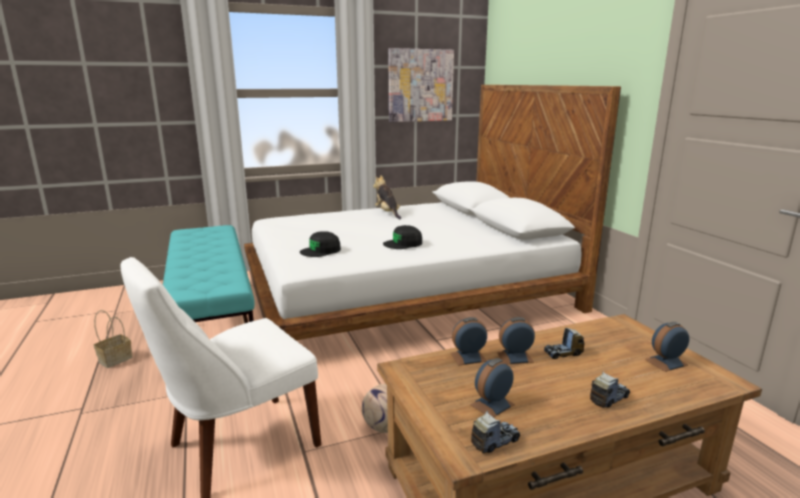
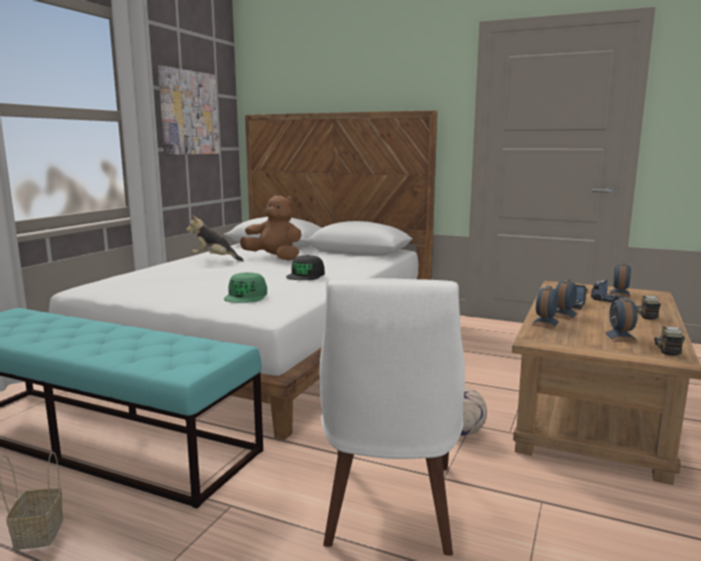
camera: 45 degrees left, 5 degrees down
(321, 251) = (246, 296): black cap -> green cap
(430, 221) = (274, 258): none -> brown plush toy
(621, 362) = (606, 300): none -> toy truck

